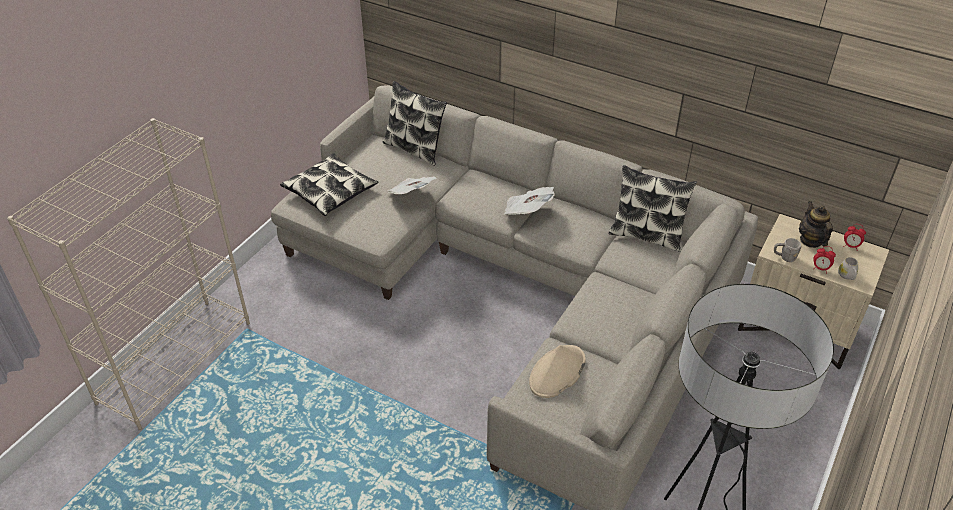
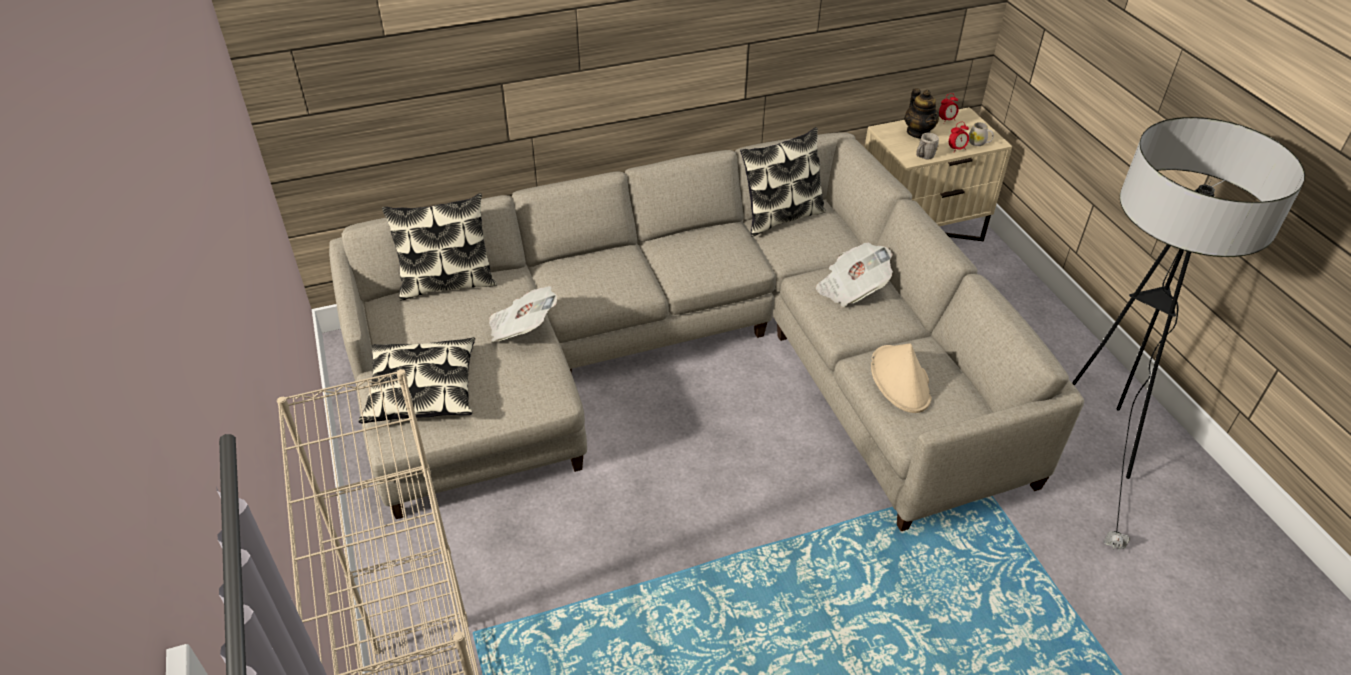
camera: 50 degrees left, 0 degrees up
(527, 211) = (655, 266): newspaper -> newspaper (851, 289)
(811, 240) = (918, 133): teapot -> teapot turned 135 degrees counterclockwise

